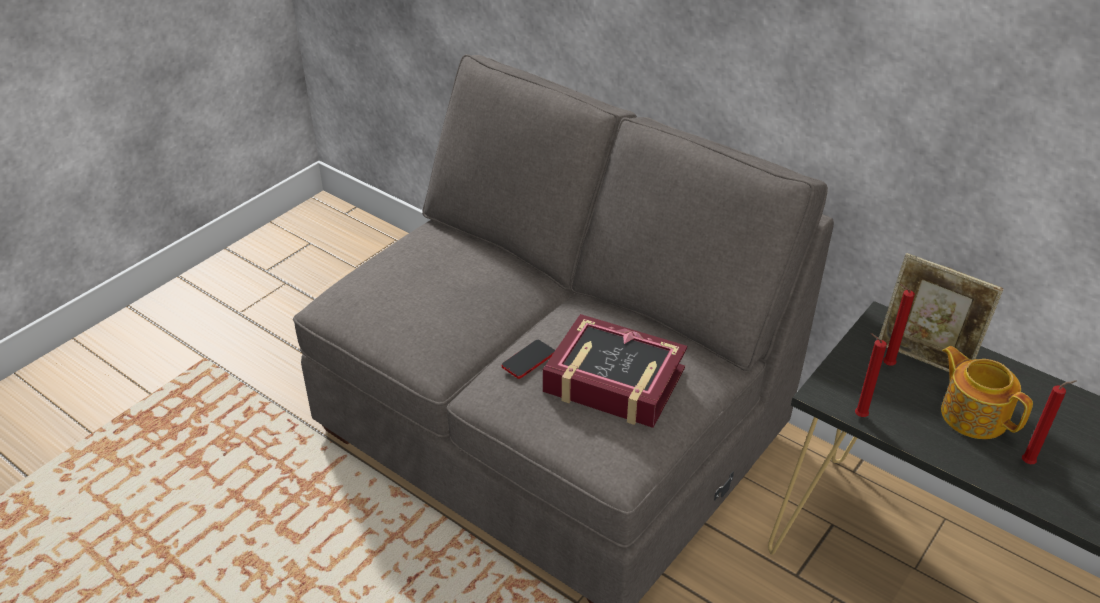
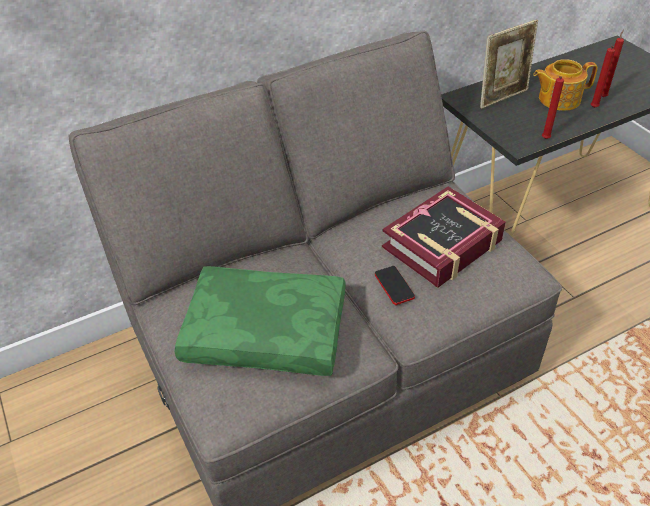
camera: 65 degrees left, 5 degrees up
(429, 296) = (267, 330): none -> green pillow
(886, 365) = (502, 112): red candle -> red candle (593, 108)

